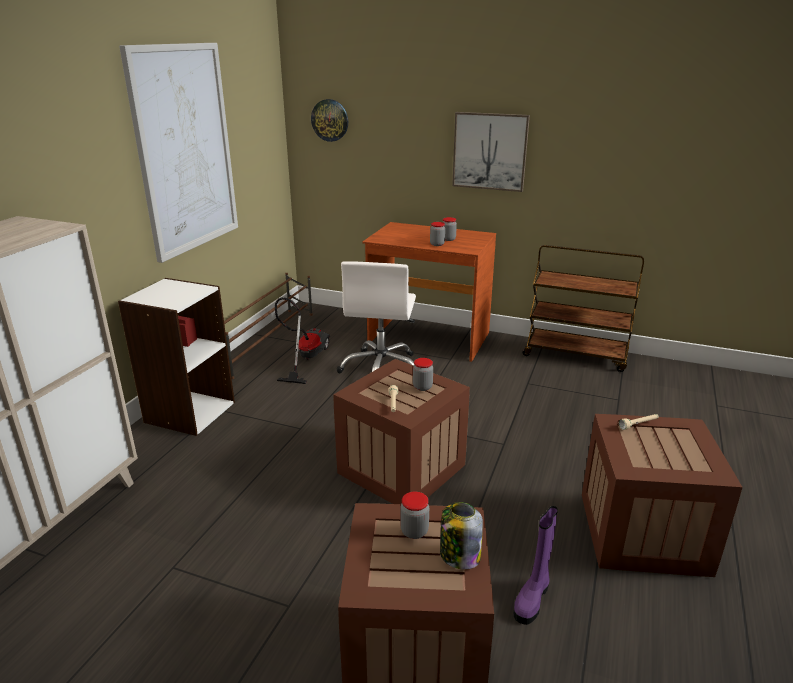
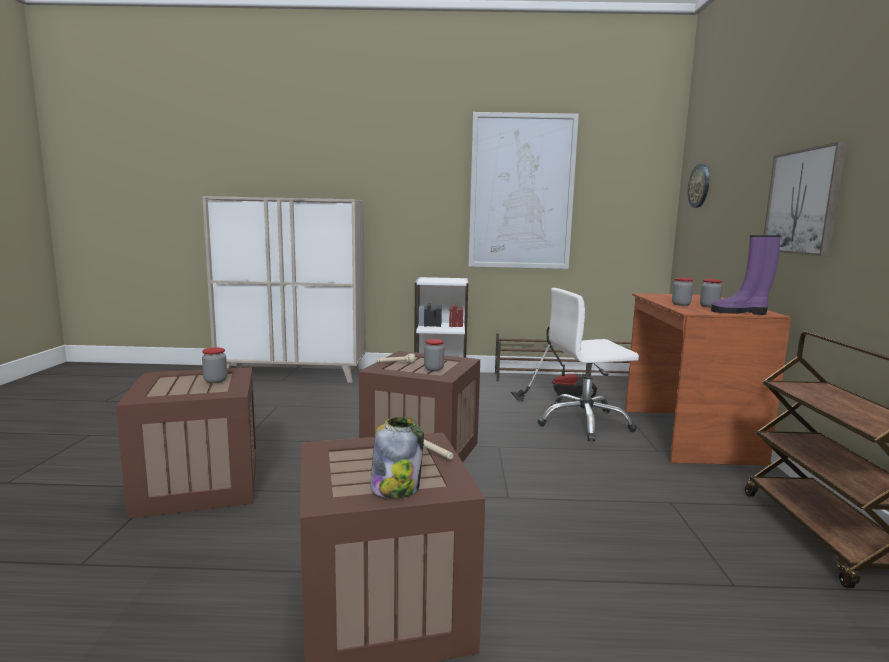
camera: 70 degrees right, 15 degrees down
(459, 555) = (184, 392): jar -> jar (396, 487)
(532, 599) = (255, 532): purple boot -> purple boot (740, 312)

